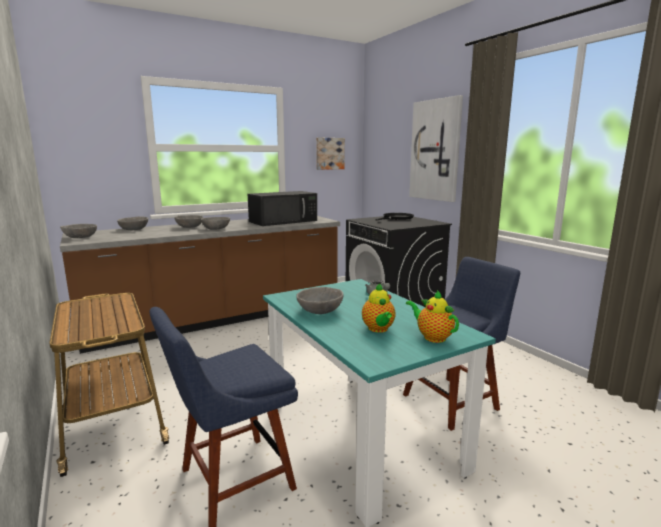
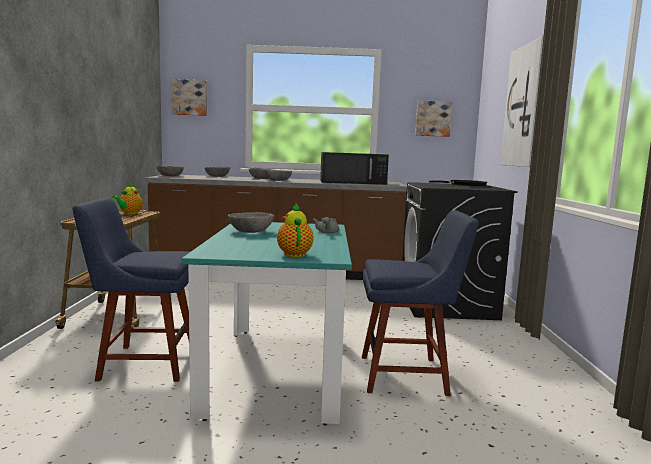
camera: 30 degrees right, 5 degrees down
(74, 137) = (189, 97): none -> picture
(378, 329) = (264, 244): teapot -> teapot (129, 213)

